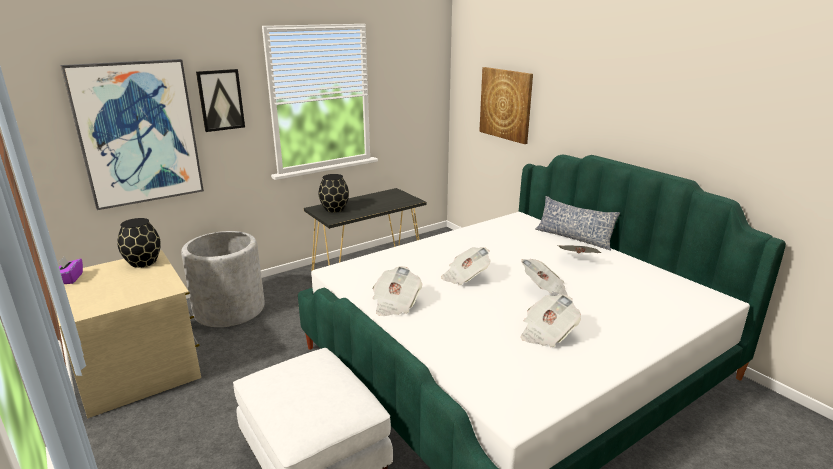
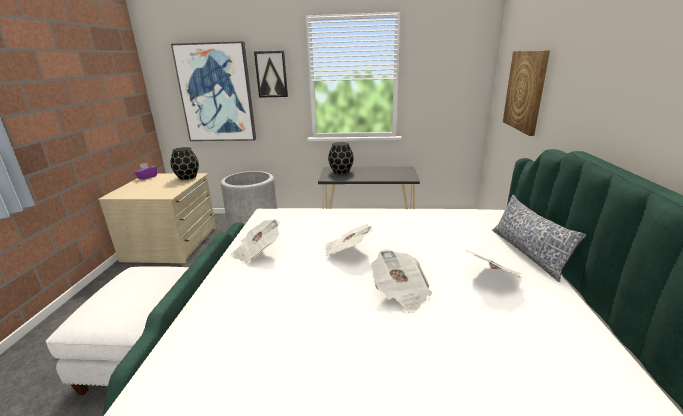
camera: 40 degrees right, 0 degrees up
(547, 333) = (321, 341): newspaper -> none

